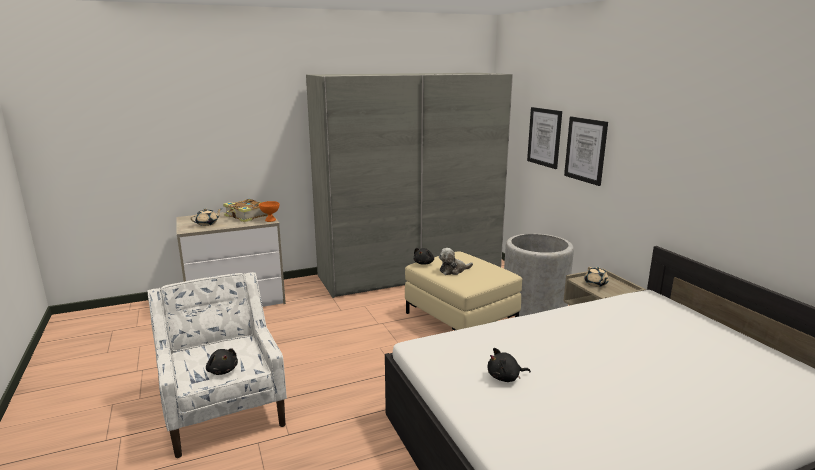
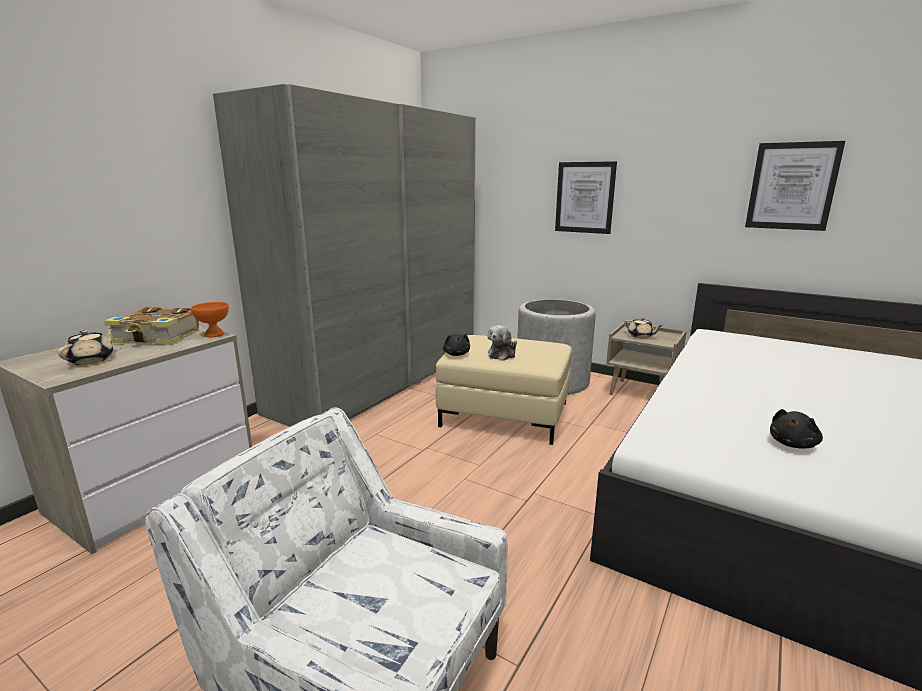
camera: 35 degrees left, 0 degrees up
(222, 370) = (417, 611): black plush toy -> none
(544, 137) = (518, 191): picture -> picture (792, 186)

